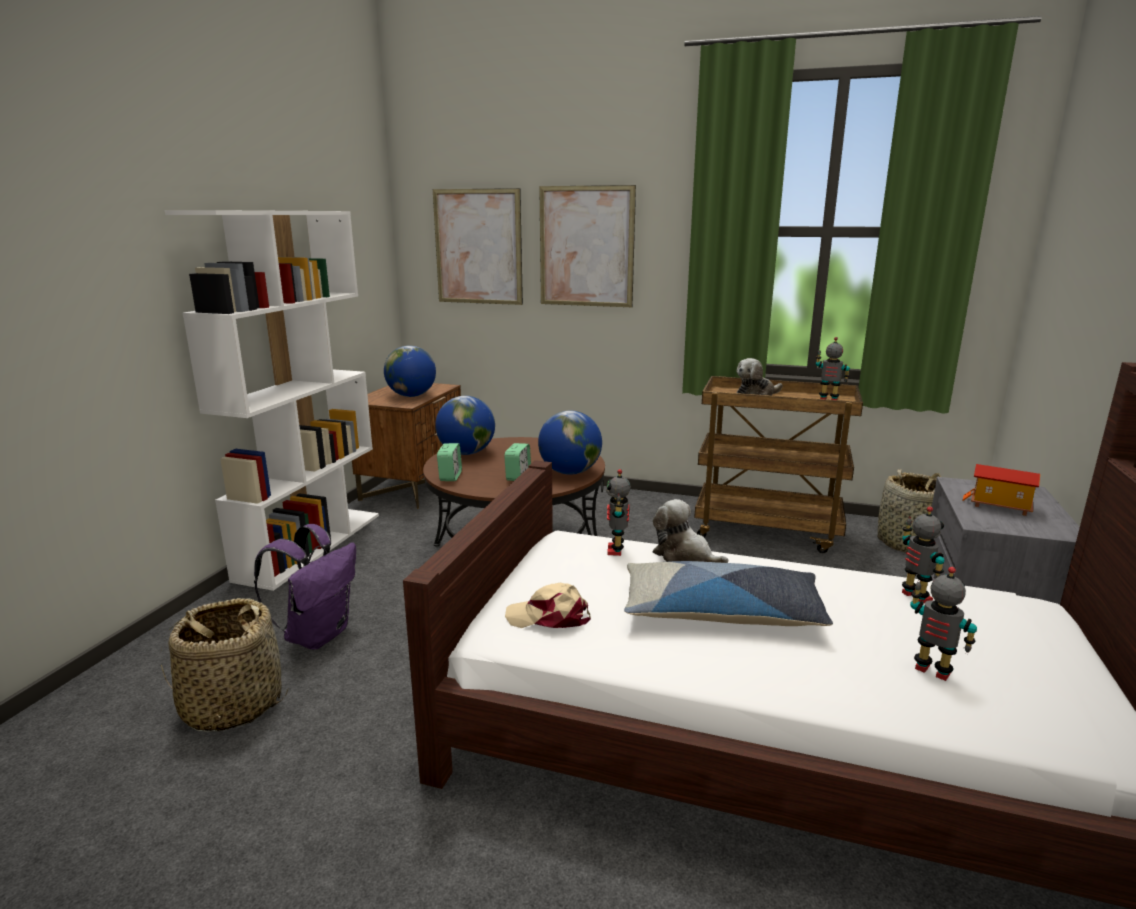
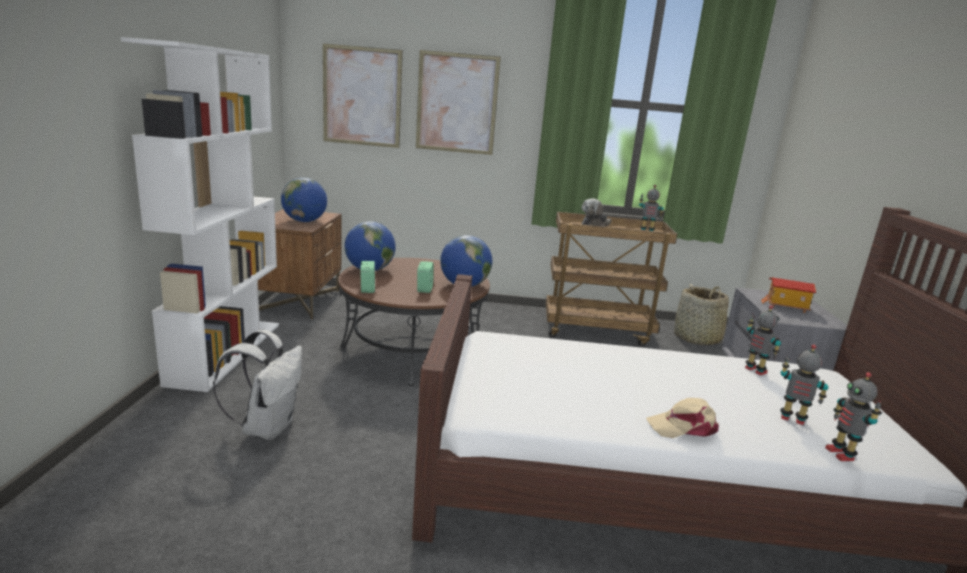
camera: 15 degrees left, 0 degrees up
(232, 705) = (213, 492): basket -> none
(318, 634) = (267, 427): purple backpack -> white backpack
(549, 617) = (513, 396): beige cap -> beige cap (683, 427)
(616, 550) = (534, 344): toy robot -> toy robot (841, 454)
(684, 555) = (586, 347): plush toy -> none
(722, 613) = (636, 387): pillow -> none

